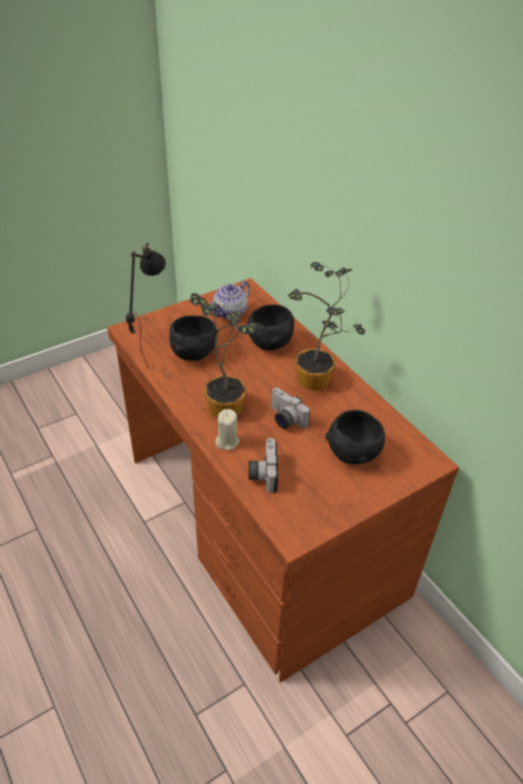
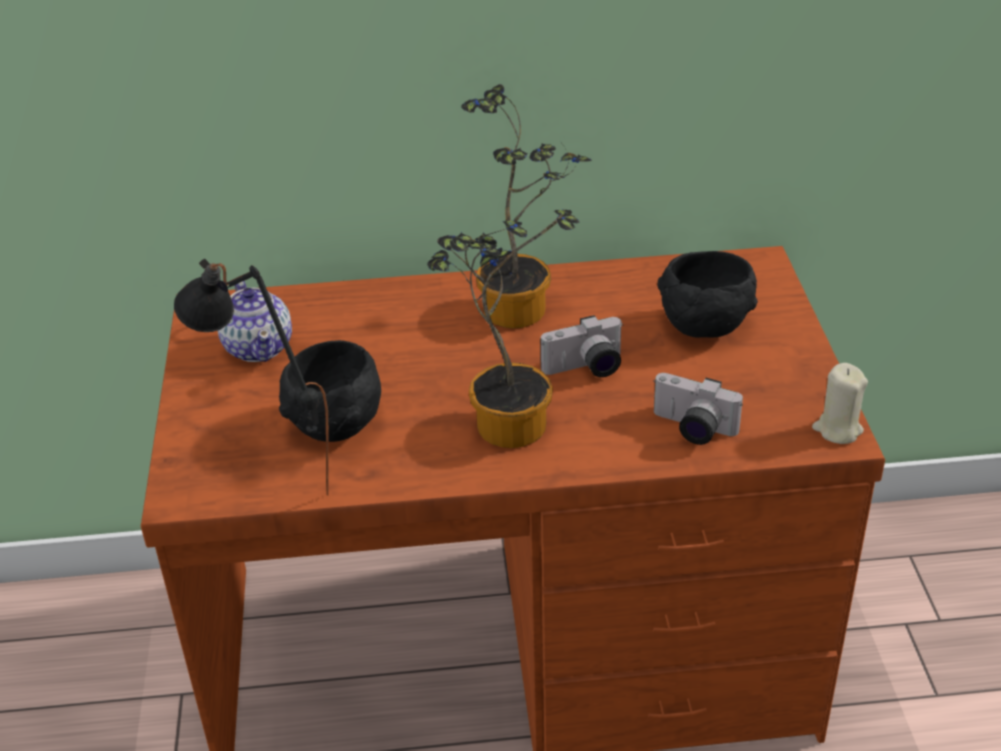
camera: 60 degrees left, 5 degrees down
(227, 441) = (596, 447): beige candle -> beige candle (837, 429)
(270, 343) = (385, 327): black bowl -> none

